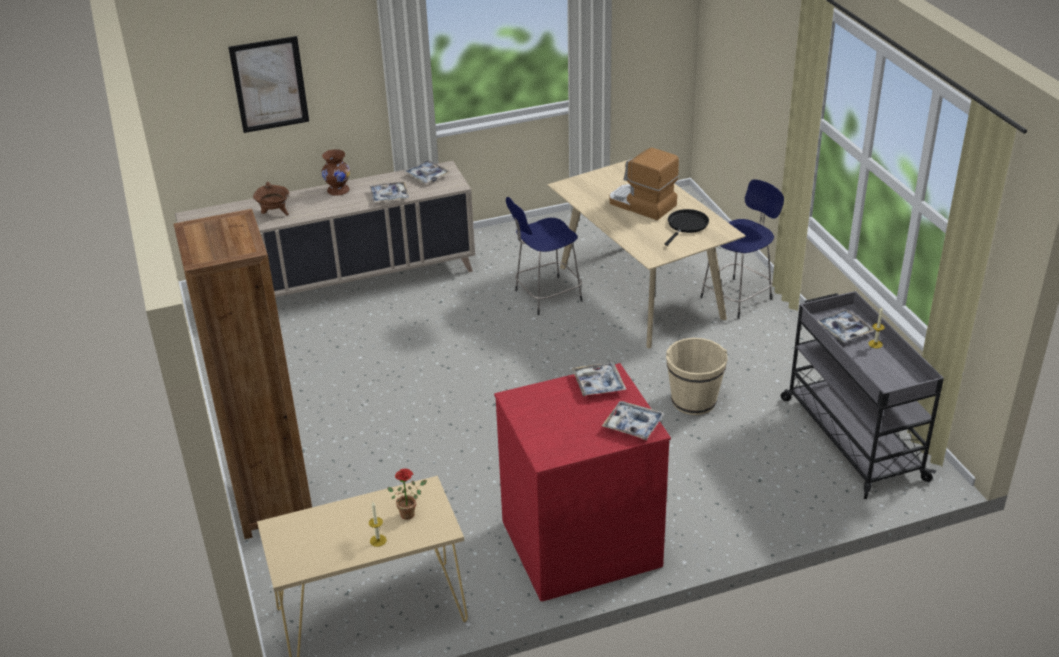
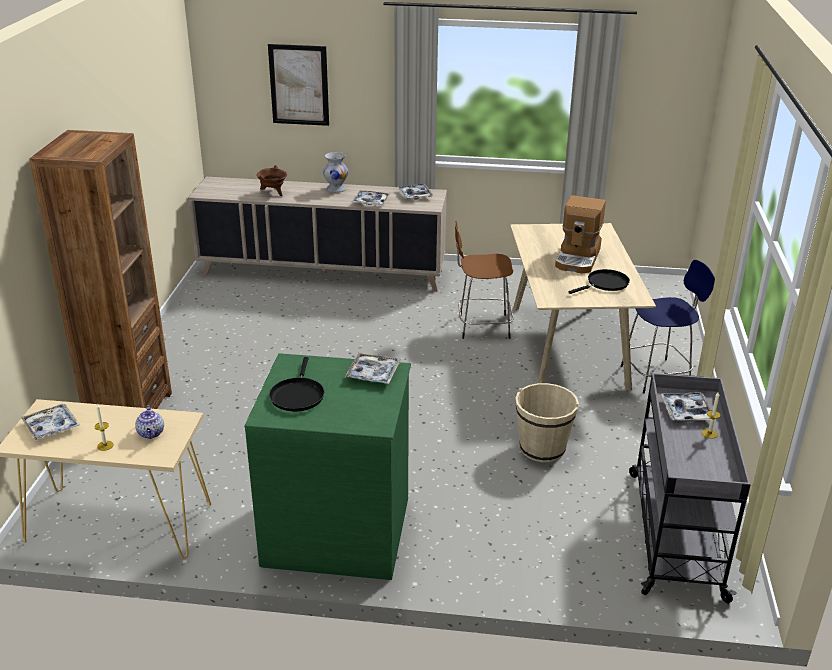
camera: 25 degrees right, 5 degrees down
(338, 190) = (336, 189): brown vase -> white vase
(410, 513) = (151, 433): potted plant -> teapot
(546, 296) = (481, 326): blue stool -> brown stool
(553, 427) = (297, 395): none -> black frying pan
(580, 541) = (337, 529): red dresser -> green dresser
(633, 425) = (368, 416): tray -> tray (51, 426)
(641, 204) = (578, 258): coffee machine -> coffee machine turned 135 degrees counterclockwise

